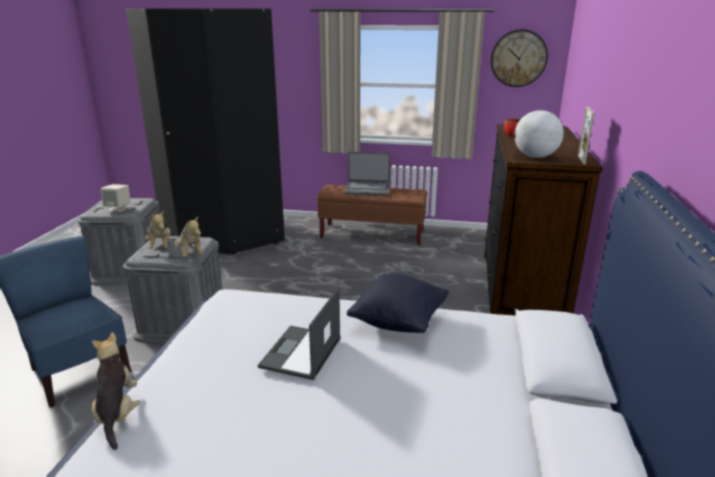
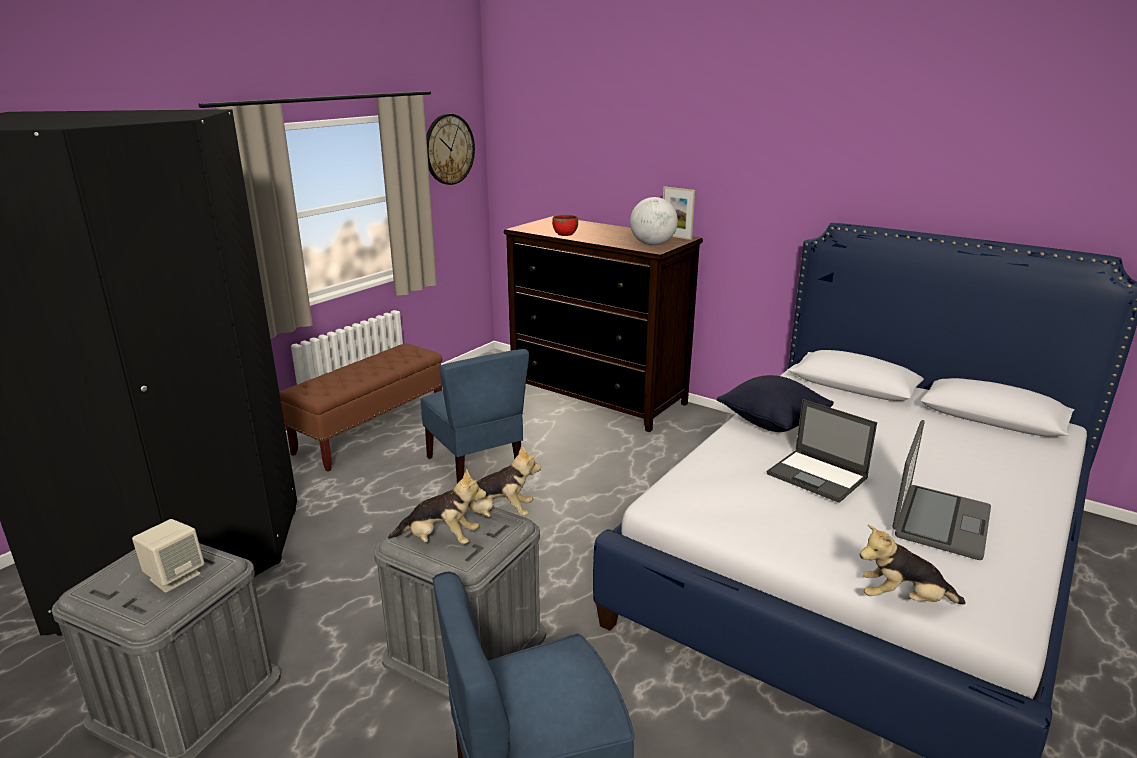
camera: 65 degrees left, 0 degrees up
(367, 189) = (355, 370): laptop -> laptop (939, 522)
(367, 273) = (476, 465): none -> blue chair

